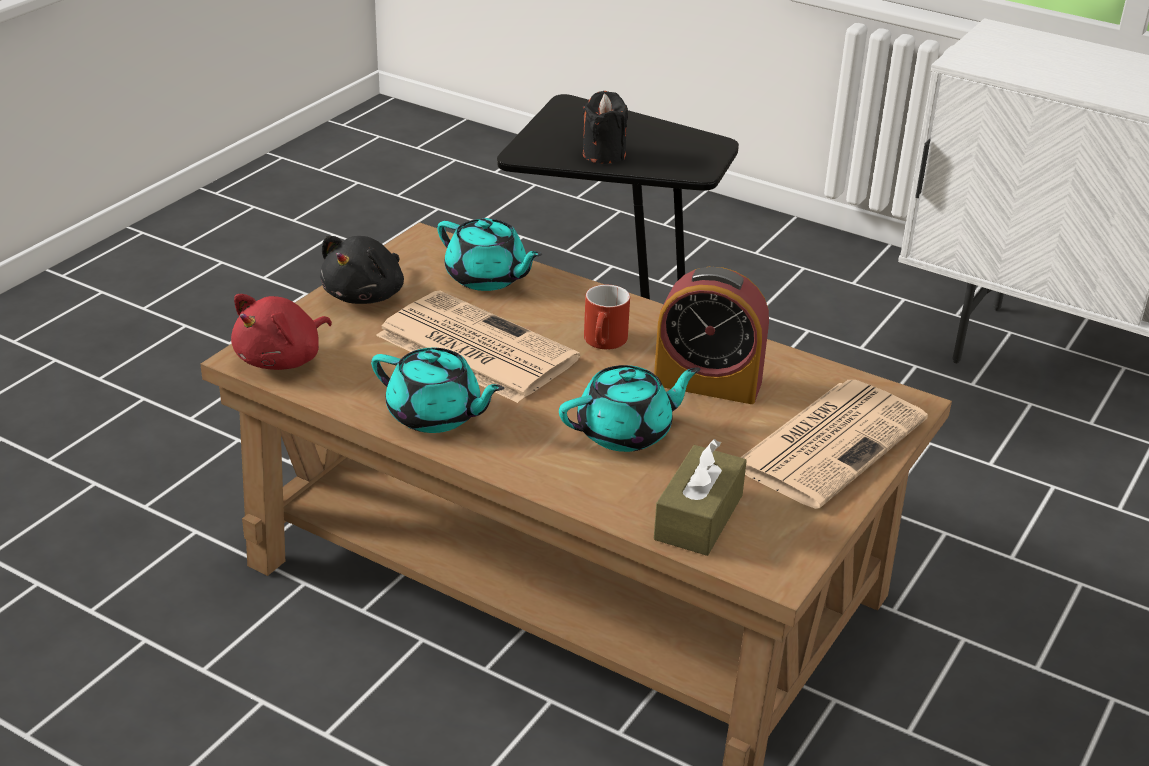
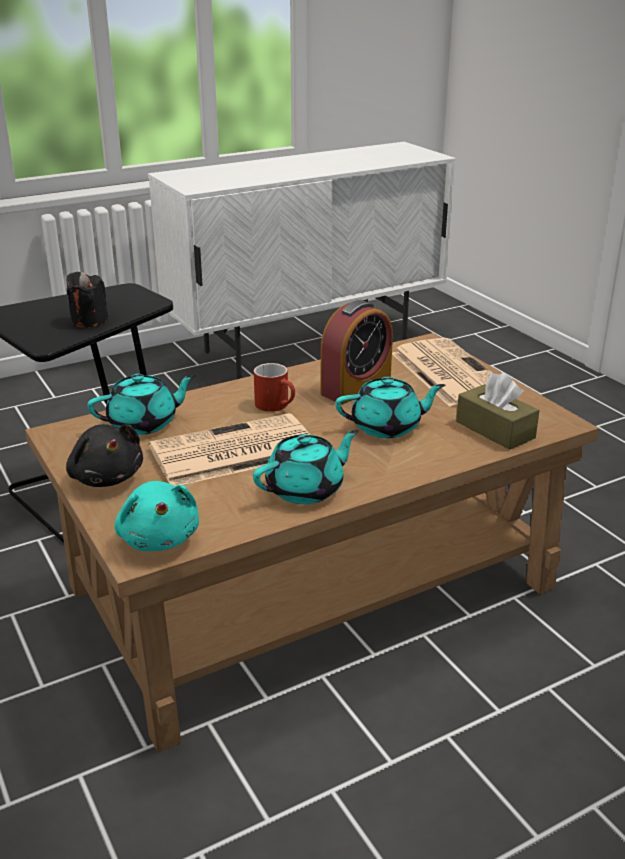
camera: 60 degrees left, 5 degrees down
(282, 359) = (159, 538): red plush toy -> turquoise plush toy
(626, 432) = (387, 427): turquoise teapot -> turquoise teapot turned 75 degrees clockwise

